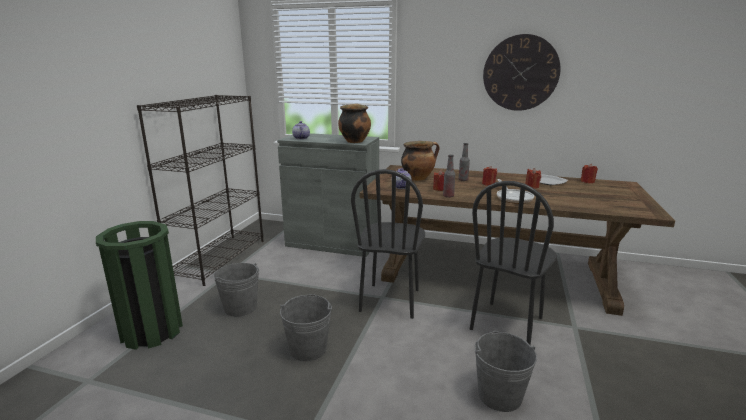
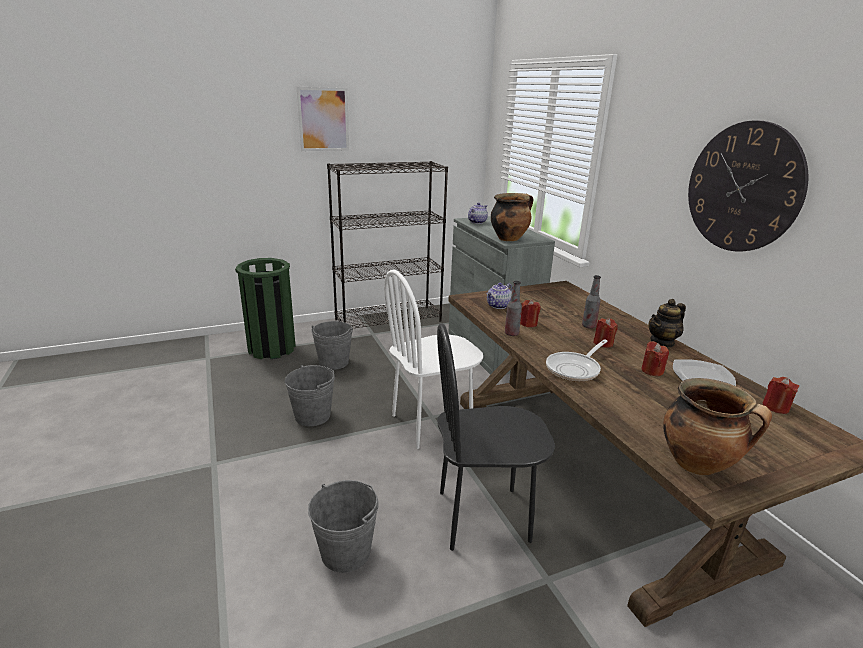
camera: 50 degrees right, 5 degrees up
(124, 55) = (323, 119): none -> picture
(390, 300) = (432, 423): black chair -> white chair
(418, 178) = (544, 305): cooking pot -> cooking pot (698, 464)
(502, 175) = (662, 342): none -> teapot

